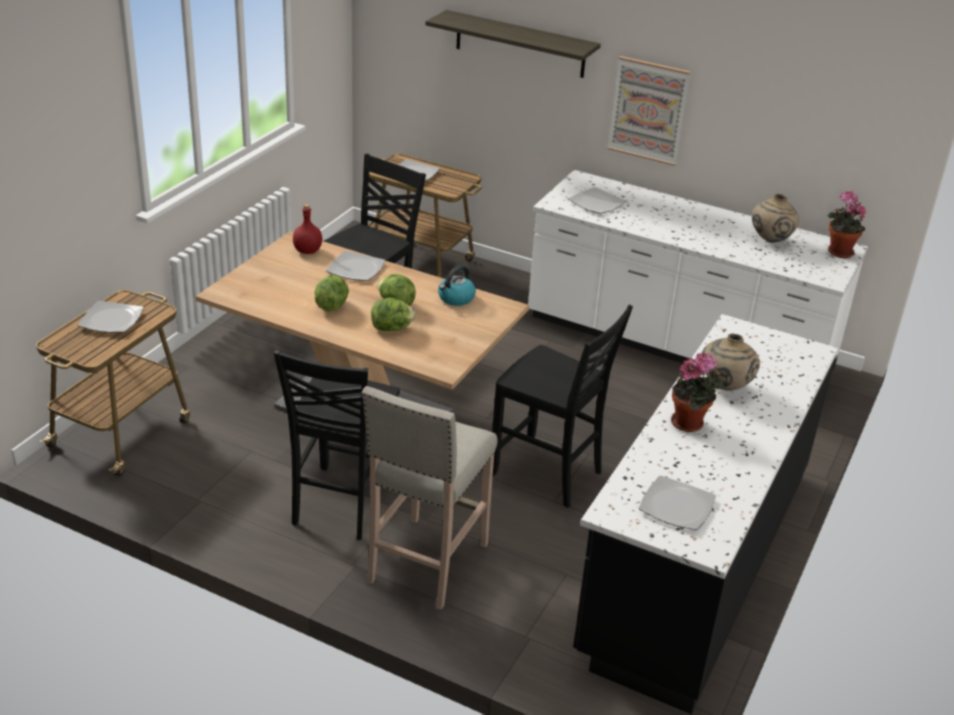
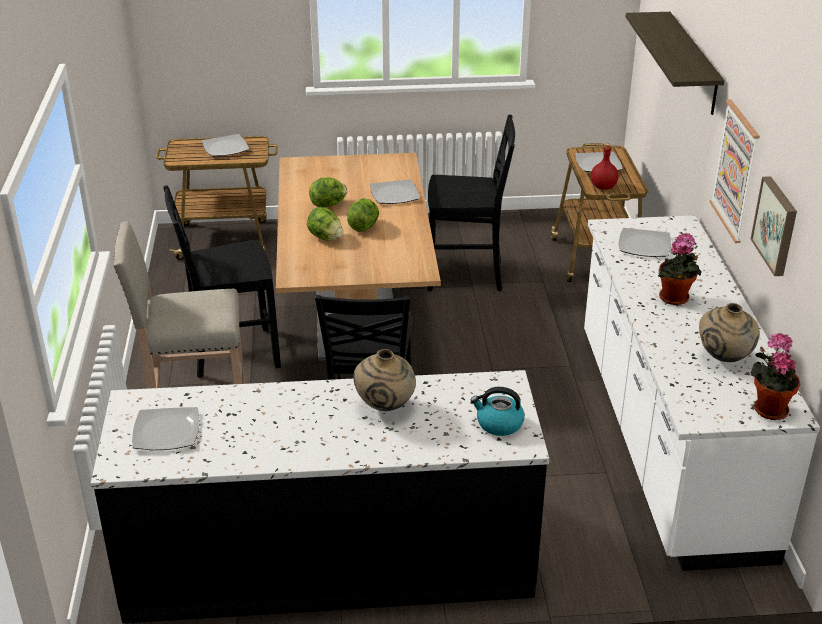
camera: 60 degrees right, 0 degrees up
(307, 251) = (394, 169): red bottle -> red bottle (602, 187)
(456, 298) = (405, 247): kettle -> kettle (498, 424)
(690, 424) = (302, 404): potted plant -> potted plant (675, 299)
(745, 130) = (777, 225): none -> picture

